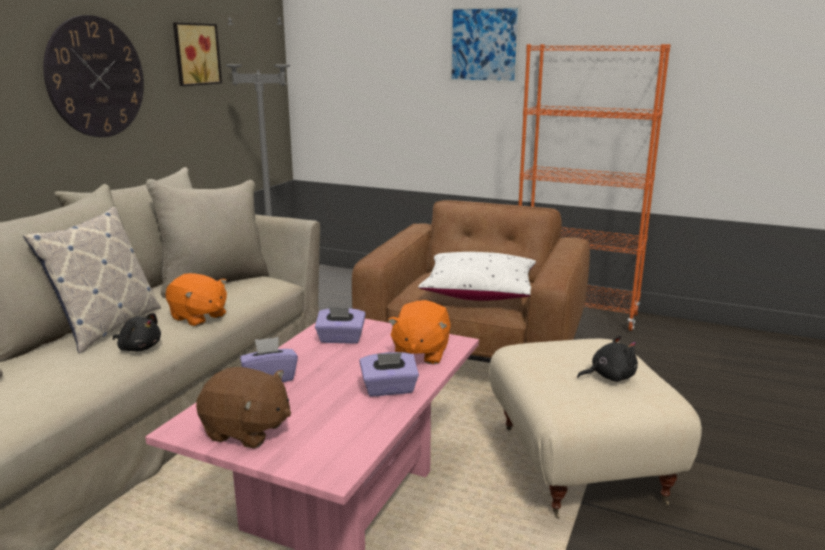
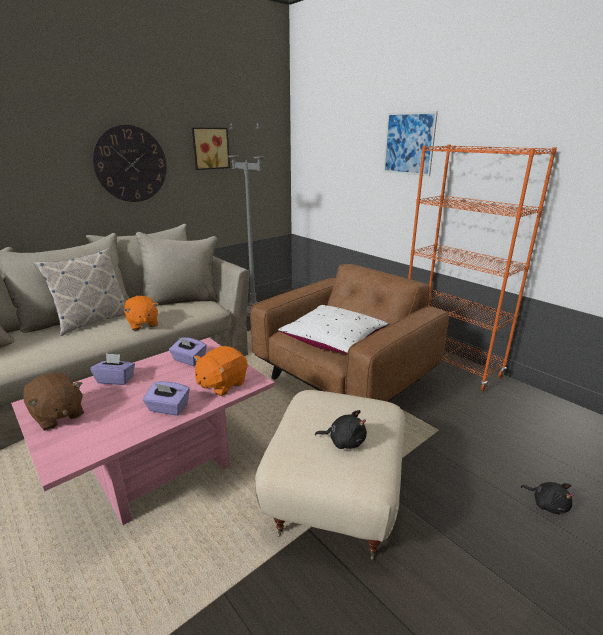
camera: 25 degrees right, 5 degrees up
(139, 348) = (90, 339): black plush toy -> black plush toy (547, 504)

